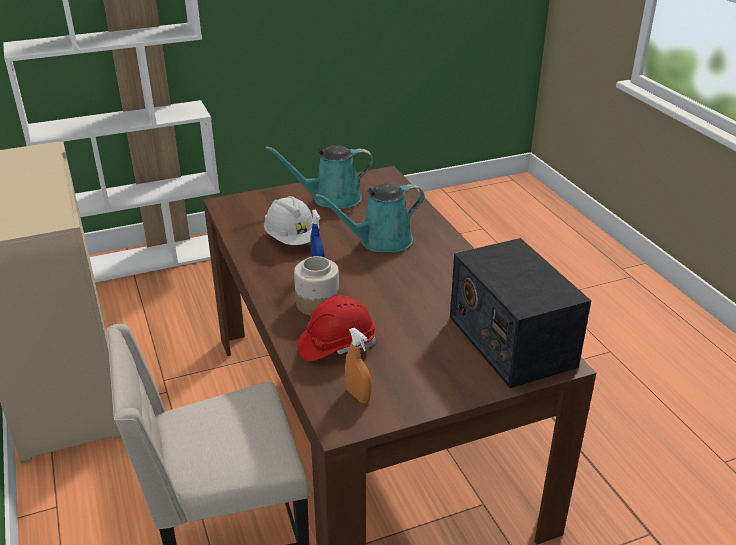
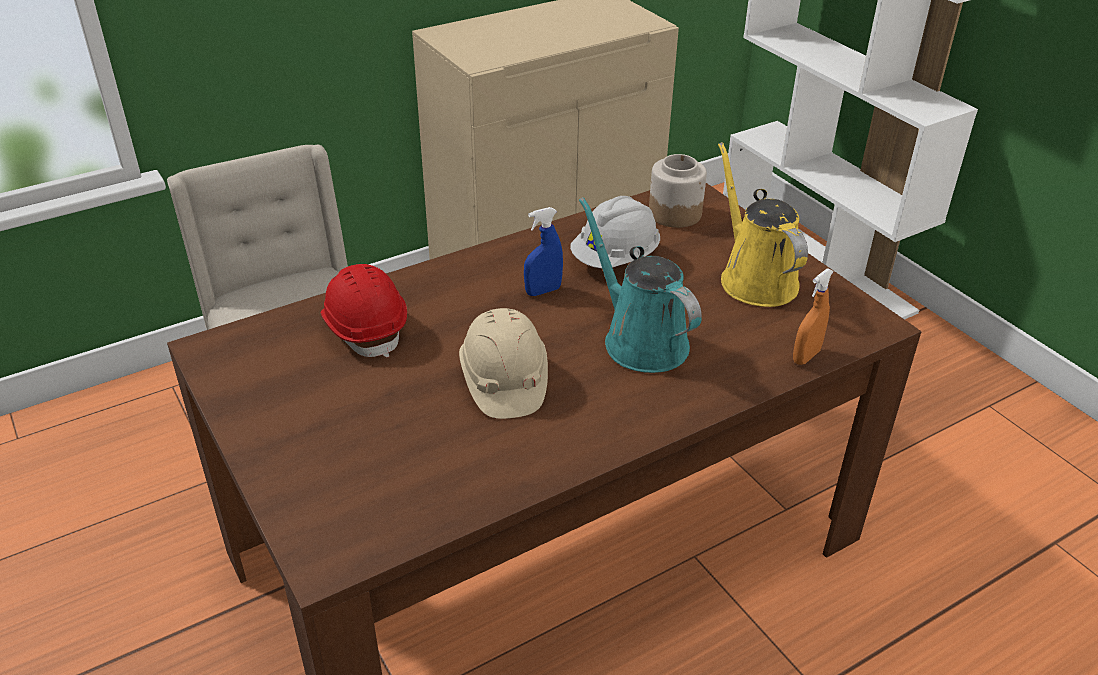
camera: 80 degrees right, 5 degrees up
(317, 303) = (457, 301): jar -> jar (675, 213)
(331, 199) = (754, 278): turquoise watering can -> yellow watering can
(358, 395) = (261, 356): orange spray bottle -> orange spray bottle (806, 356)
(409, 291) = (503, 381): none -> beige hard hat
(510, 340) = (383, 498): radio -> none

